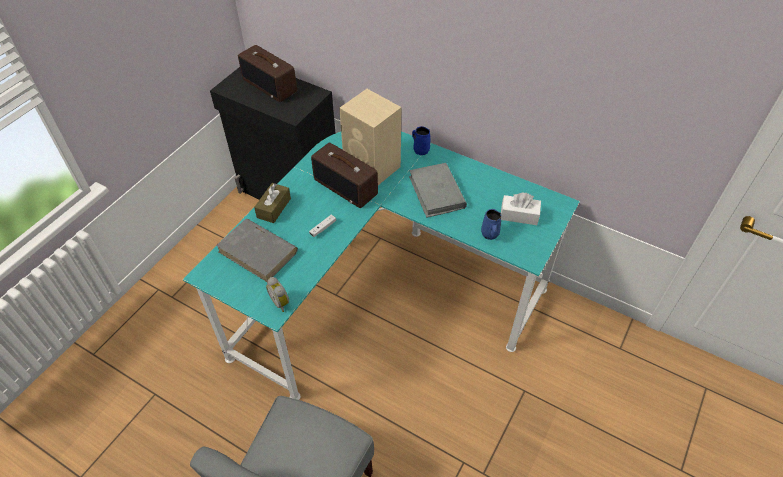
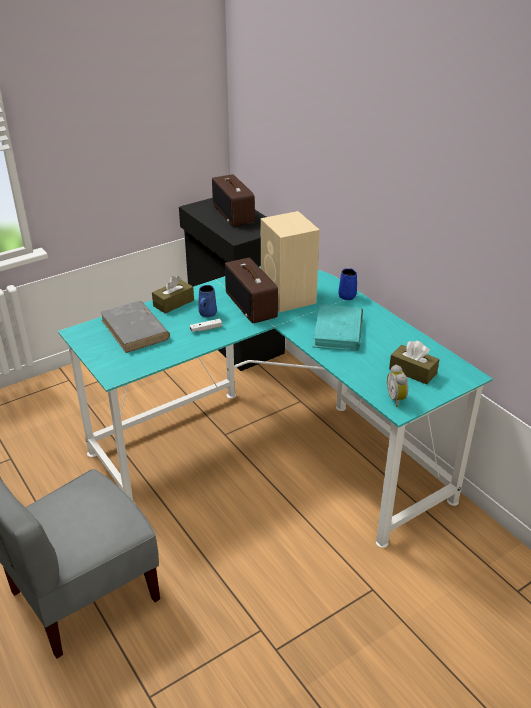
camera: 25 degrees right, 15 degrees down
(281, 302) = (126, 370): alarm clock -> alarm clock (397, 399)
(437, 192) = (338, 331): grey book -> turquoise book
(490, 234) = (368, 378): blue mug -> blue mug (207, 314)
(519, 215) = (412, 371): white tissue box -> brown tissue box

